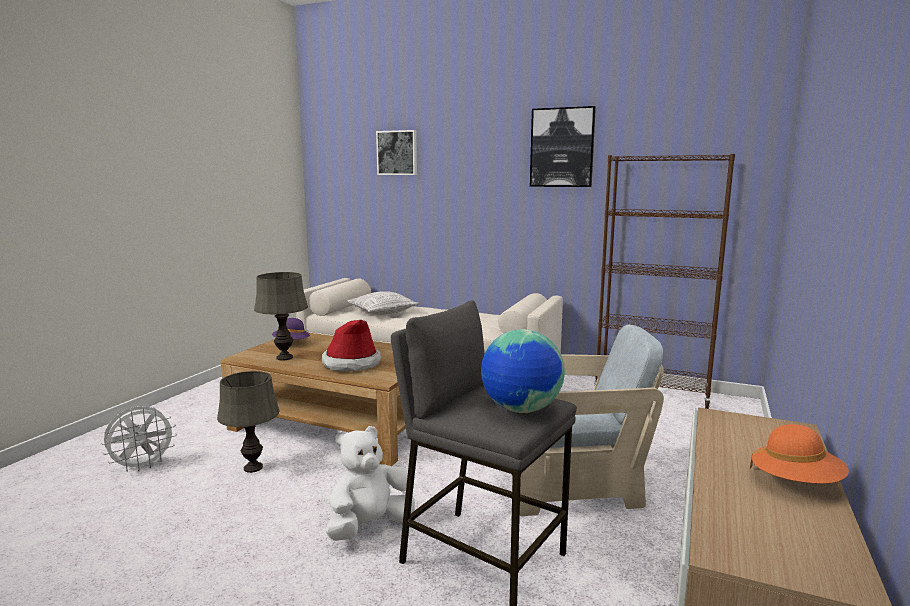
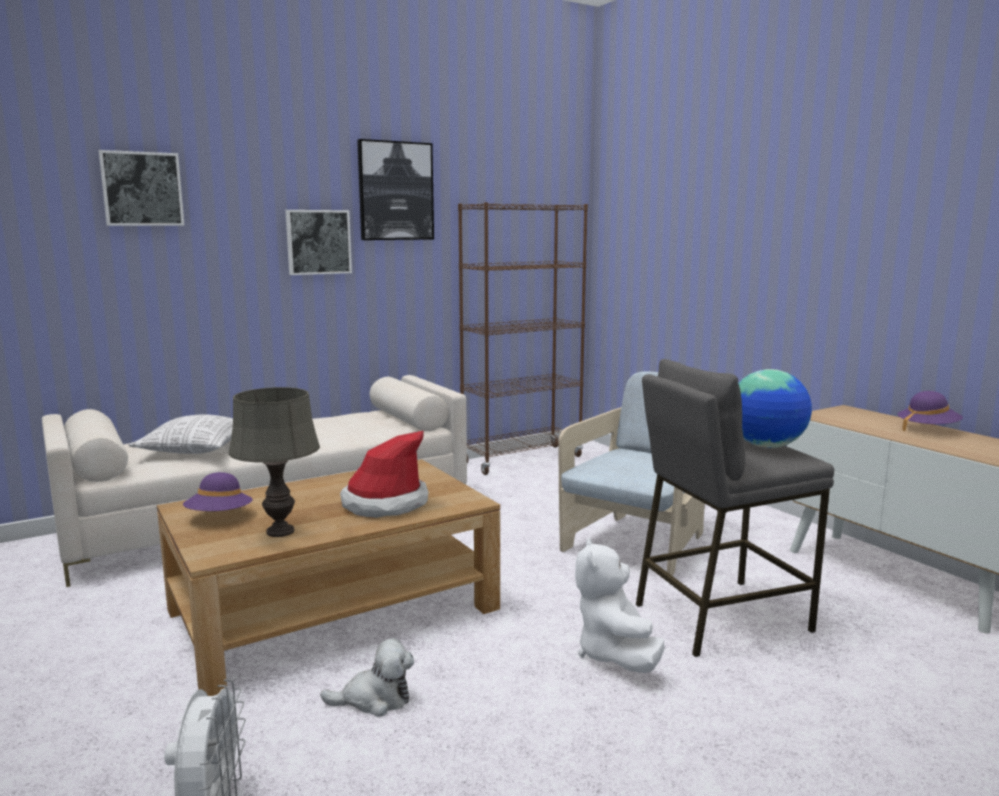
camera: 55 degrees left, 0 degrees up
(253, 467) = (375, 699): grey table lamp -> plush toy
(499, 187) = (318, 242): none -> picture
(795, 482) = (927, 429): orange hat -> purple hat

